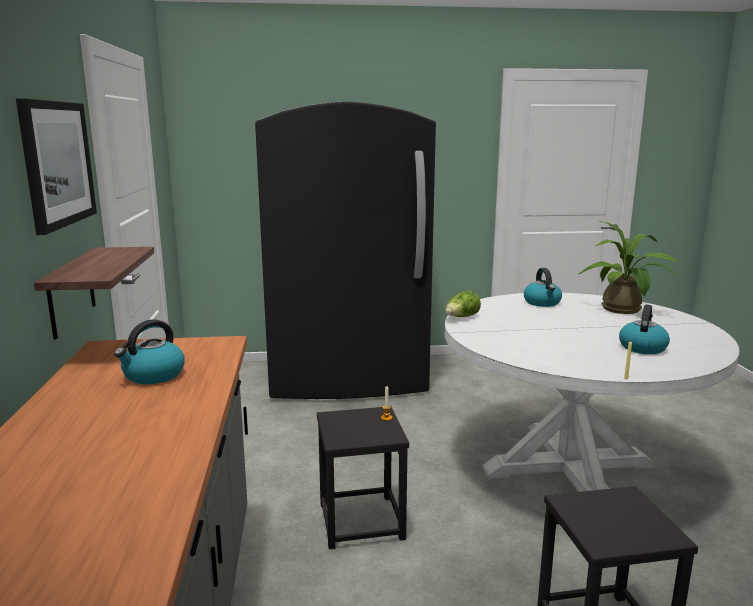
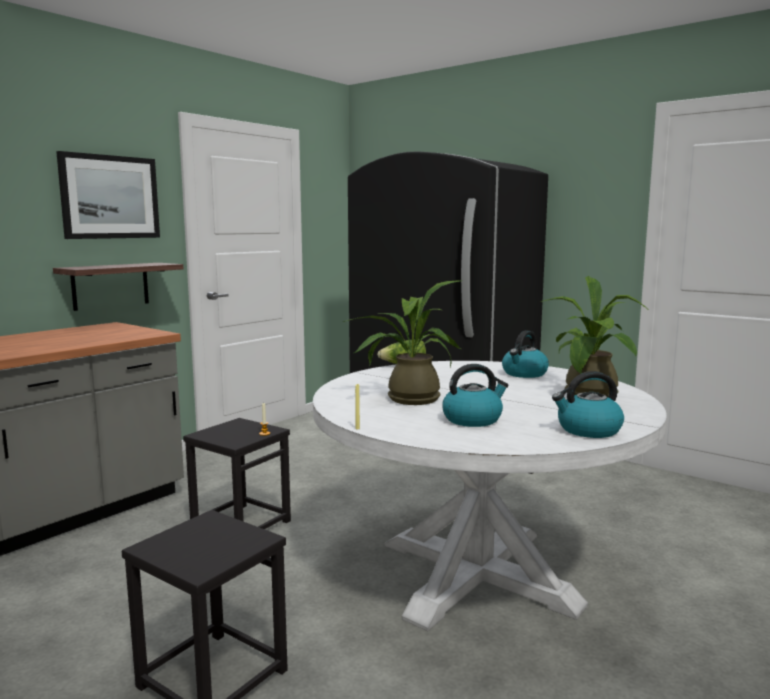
camera: 45 degrees right, 5 degrees down
(153, 375) = (74, 337): kettle -> kettle (588, 430)
(562, 345) = (406, 399): none -> potted plant

